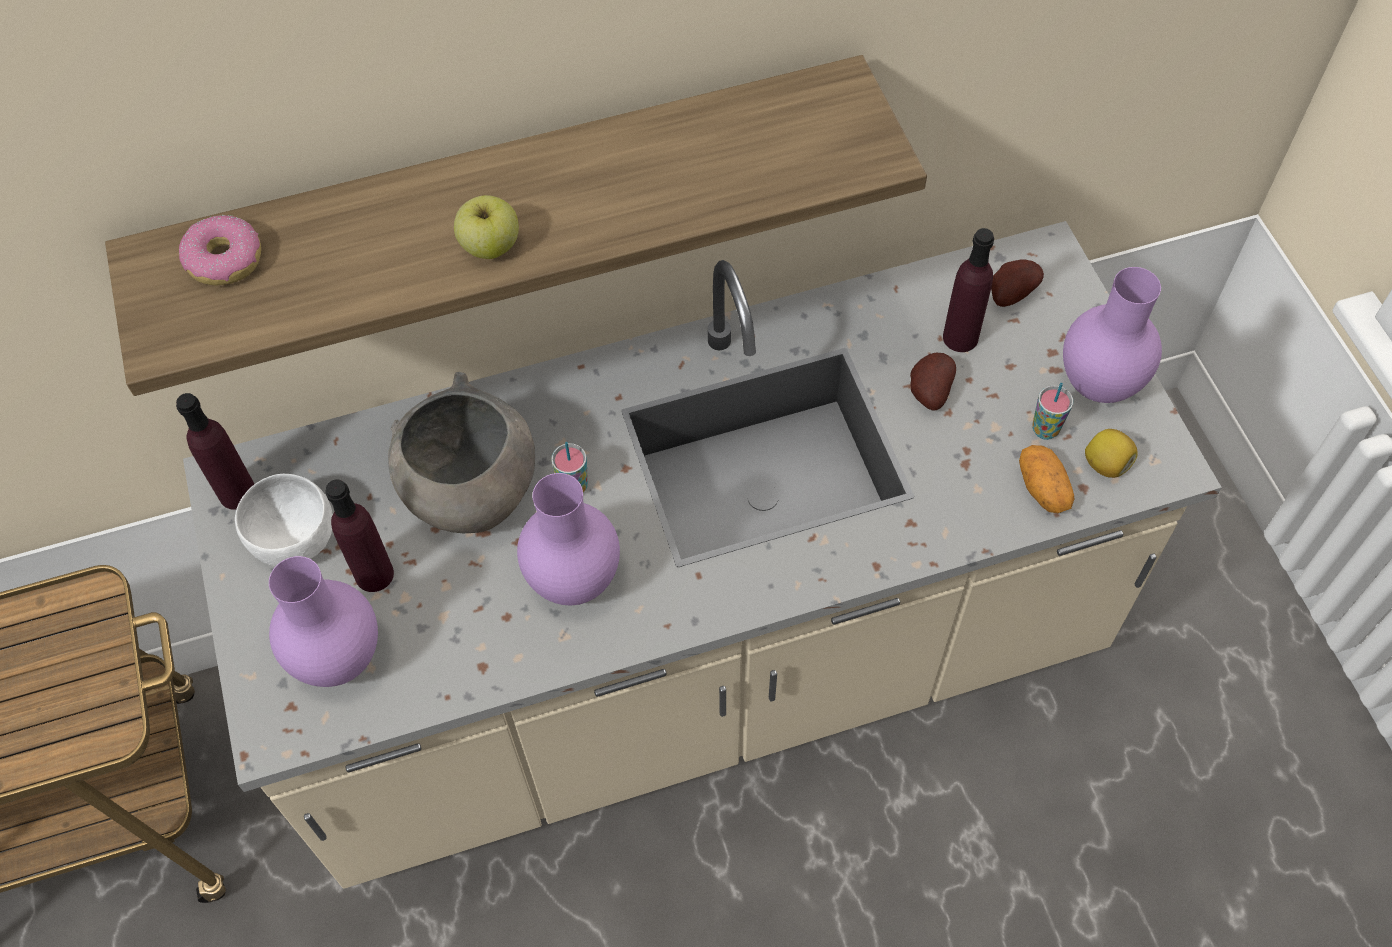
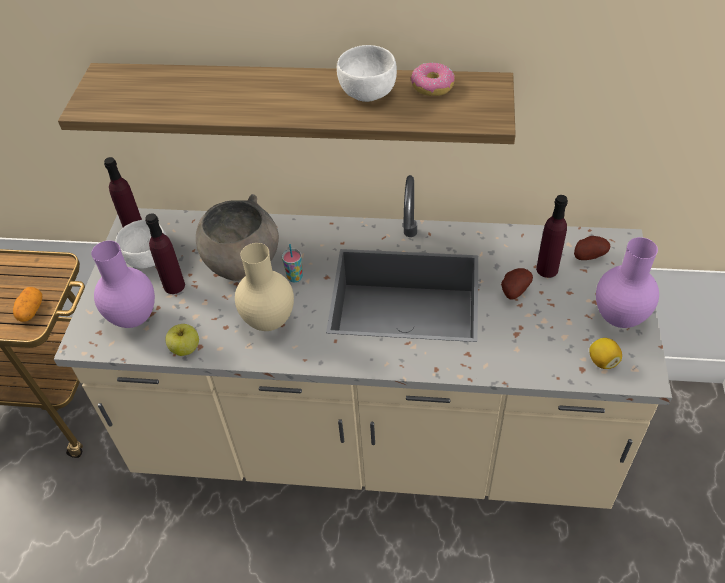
camera: 25 degrees right, 10 degrees down
(224, 260) = (136, 82): donut -> donut (432, 86)
(490, 246) = (262, 108): apple -> apple (185, 348)
(574, 579) = (270, 320): purple vase -> beige vase
(652, 161) = (368, 92): none -> white bowl
(1043, 489) = (556, 362): potato -> potato (31, 311)
(1045, 430) = (573, 331): cup -> none

